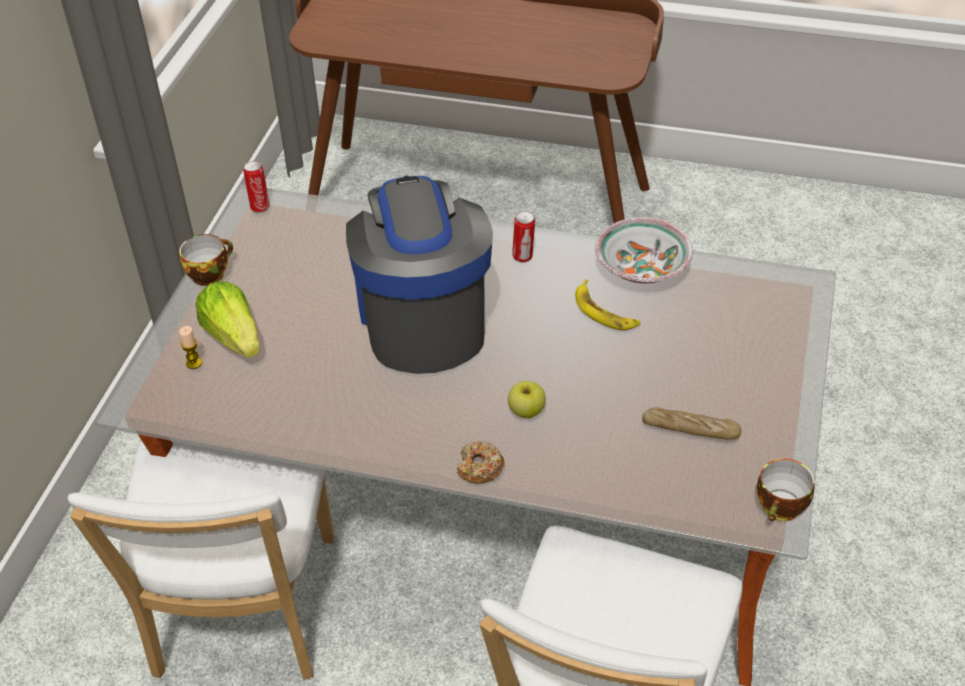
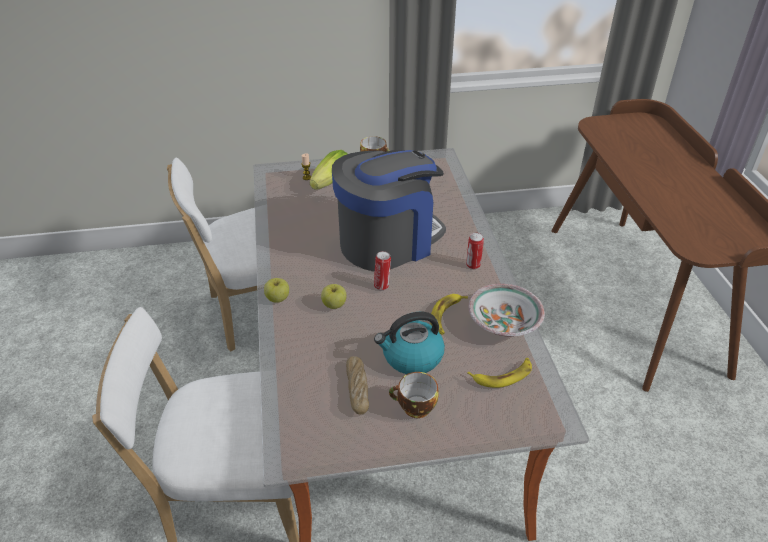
camera: 65 degrees right, 5 degrees down
(260, 206) = (439, 159): can -> can (382, 285)
(479, 468) = (278, 298): donut -> apple
(660, 365) = (411, 357): none -> kettle
(724, 299) = (503, 375): none -> banana
(781, 509) = (303, 458): cup -> cup (414, 408)

